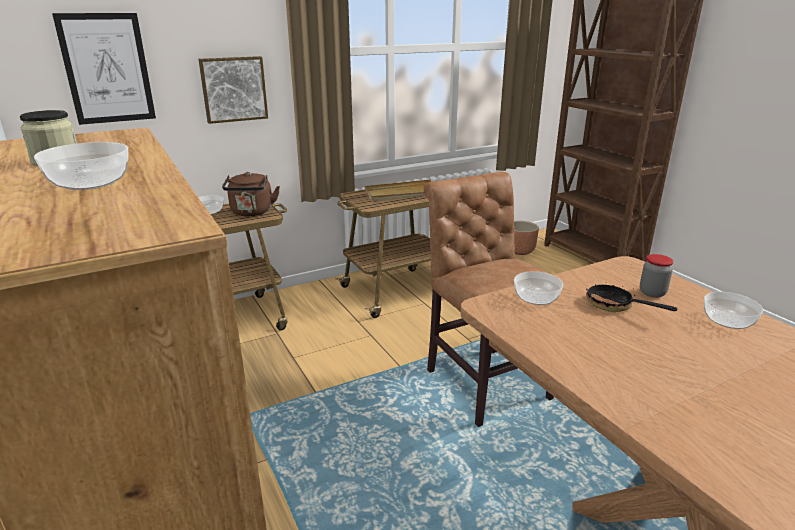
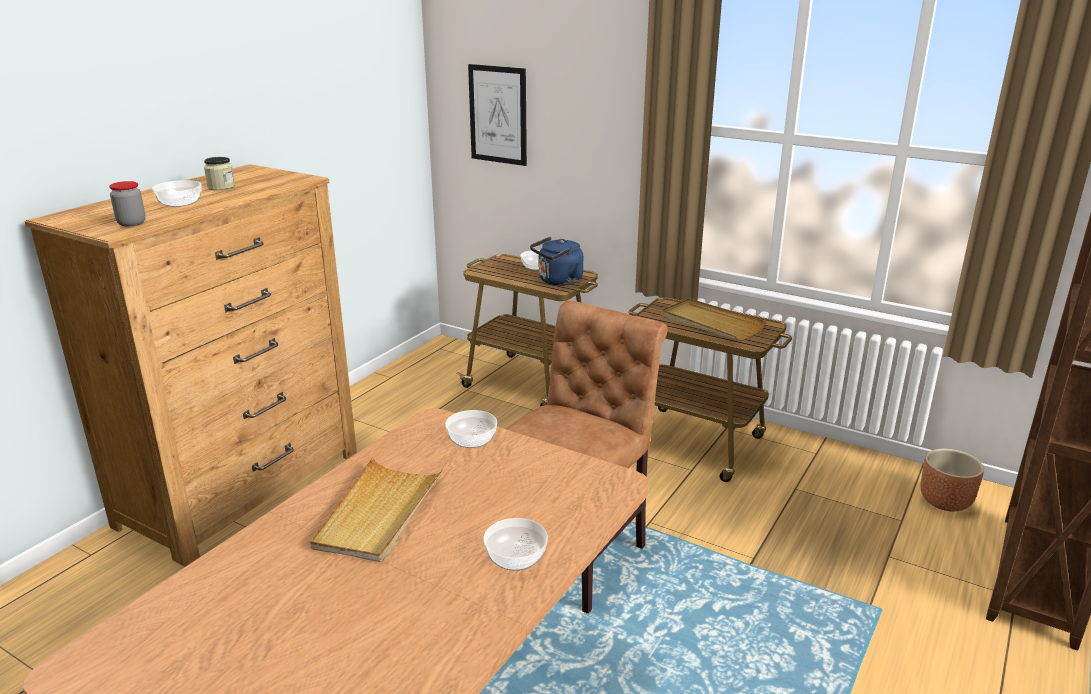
camera: 60 degrees right, 0 degrees up
(233, 89) = (596, 152): picture -> none
(252, 213) = (558, 281): brown kettle -> blue kettle
(615, 306) = (492, 484): frying pan -> none
(647, 365) = (379, 513): none -> beige tray
(652, 293) = (548, 503): jar -> jar (131, 223)

